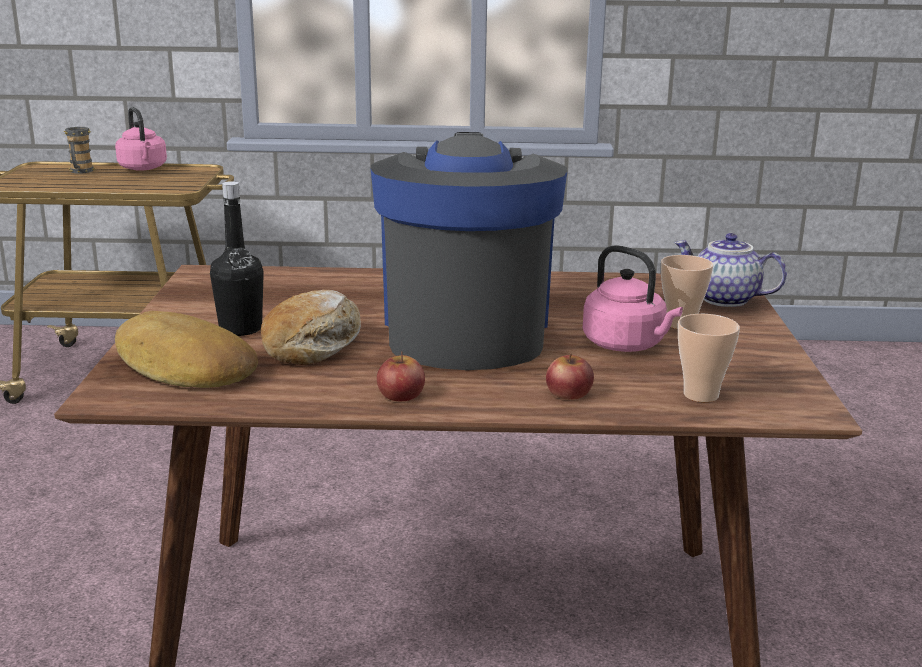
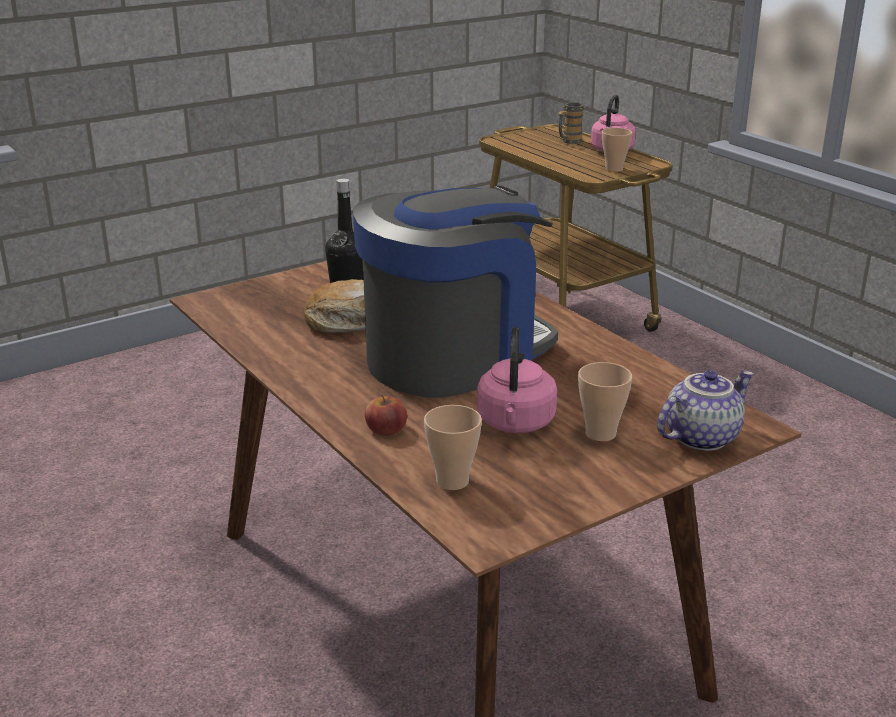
camera: 55 degrees right, 5 degrees up
(181, 180) = (614, 169): none -> cup
(182, 366) = (269, 301): bread -> none
(401, 394) = (309, 374): apple -> none
(723, 299) = (700, 437): teapot -> teapot turned 60 degrees clockwise

